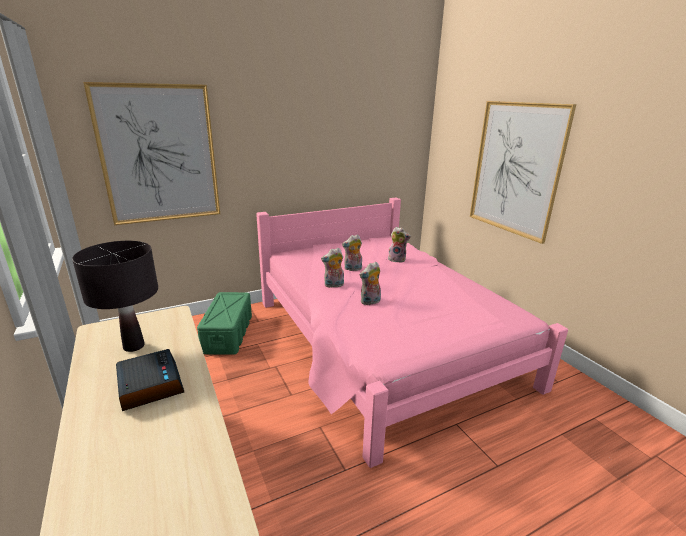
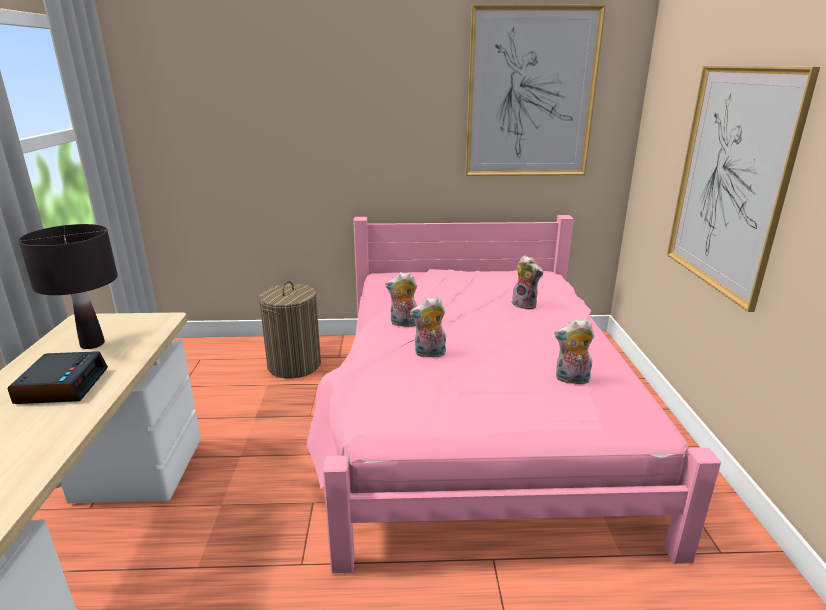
camera: 25 degrees right, 0 degrees up
(159, 155) = (241, 136): picture -> picture (531, 94)
(228, 334) = (294, 365): green storage box -> laundry basket
(353, 269) = (450, 308): plush toy -> plush toy (571, 380)

